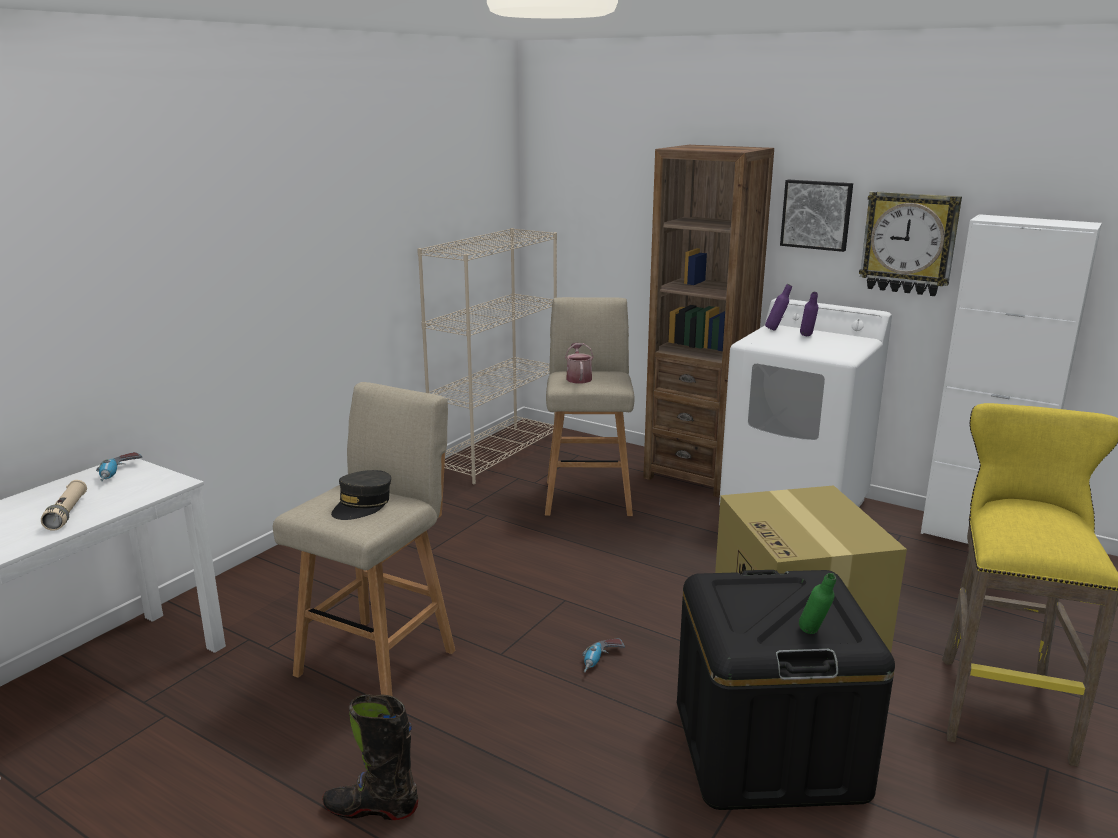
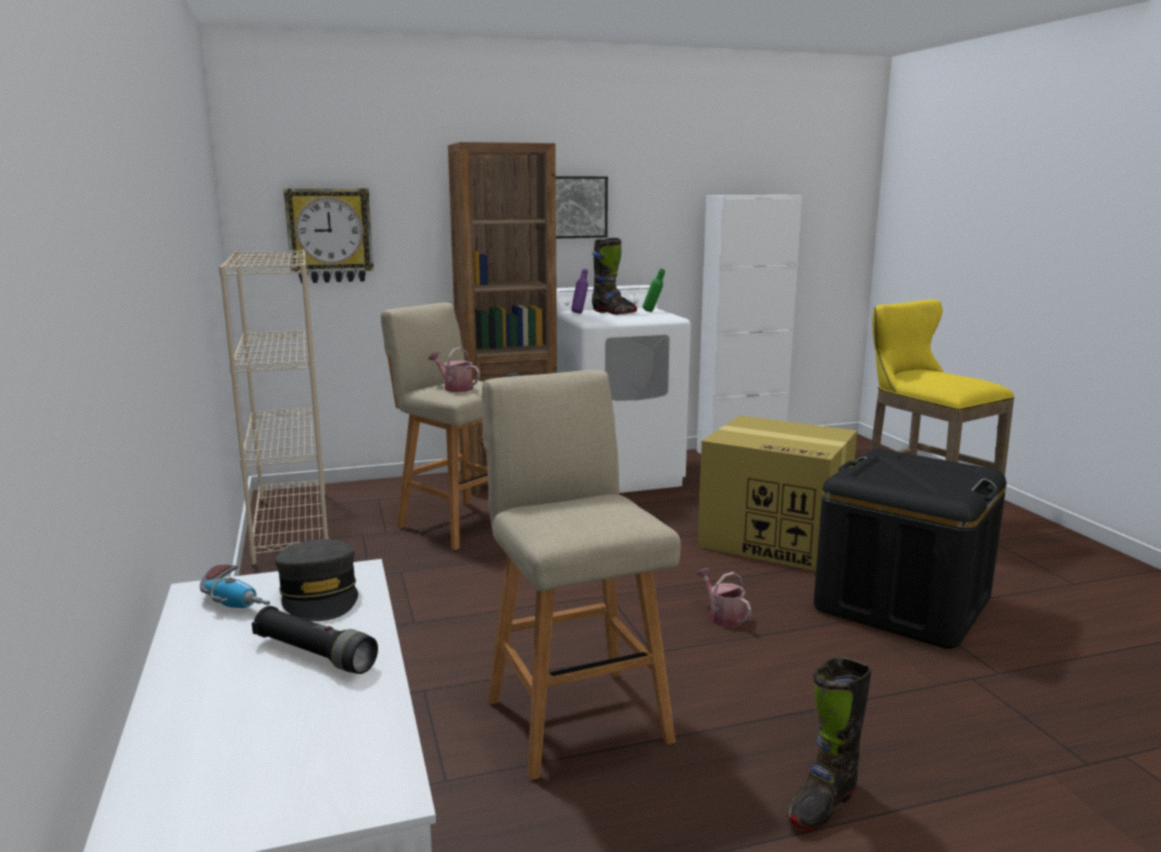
camera: 50 degrees left, 5 degrees down
(67, 513) = (315, 654): beige flashlight -> black flashlight
(362, 505) = (594, 510): grey cap -> grey cap (320, 595)
(601, 661) = (722, 616): power drill -> watering can
(807, 337) = (613, 312): purple bottle -> black boot
(814, 635) = (956, 478): green bottle -> green bottle (653, 311)
(909, 243) = (654, 225): wall clock -> wall clock (329, 235)

